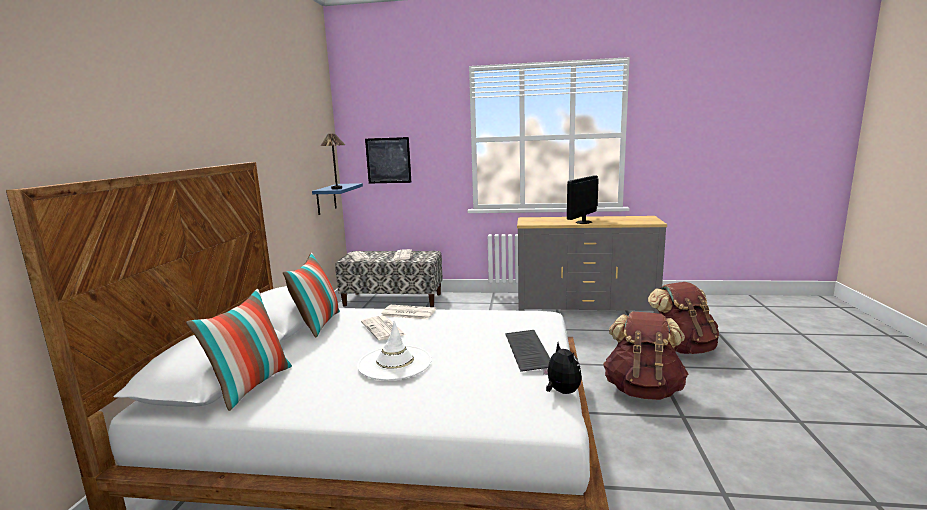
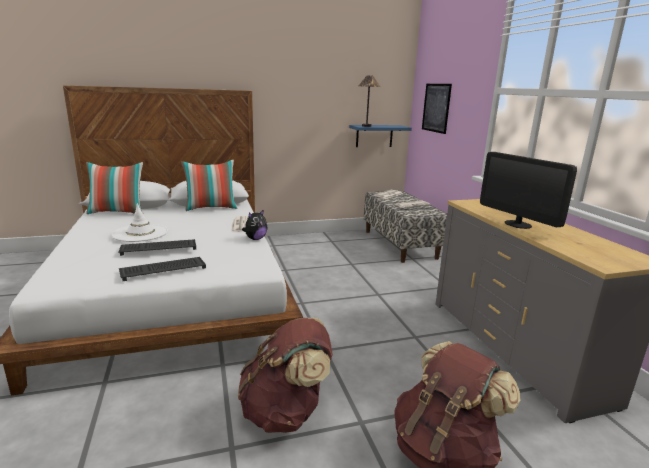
camera: 65 degrees right, 5 degrees up
(383, 329) = (204, 222): newspaper -> none
(465, 350) = (159, 248): none -> keyboard
(561, 392) = (85, 288): plush toy -> plush toy (255, 239)
(583, 222) = (518, 224): monitor -> monitor turned 135 degrees counterclockwise

